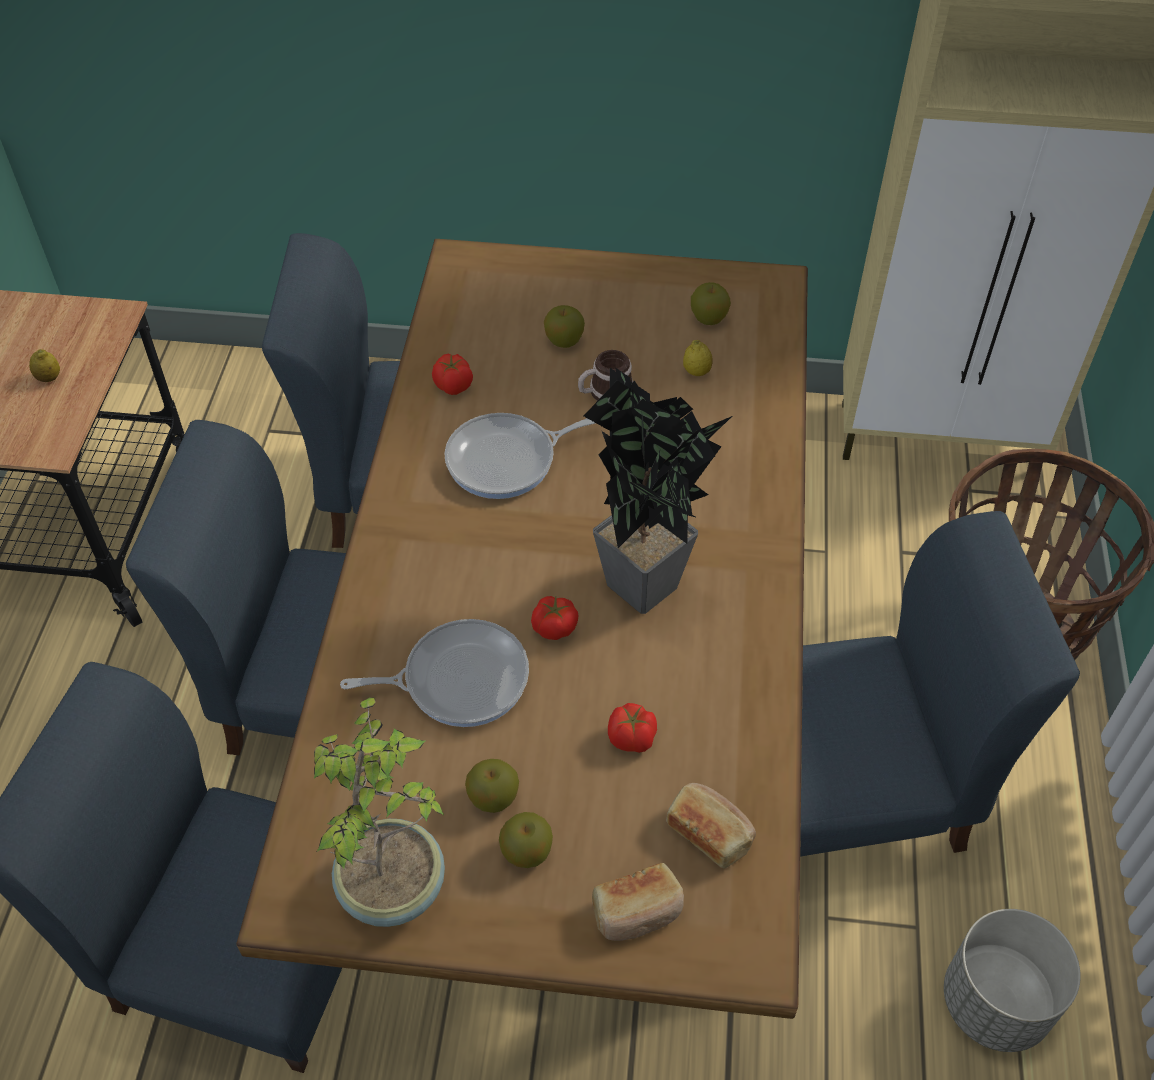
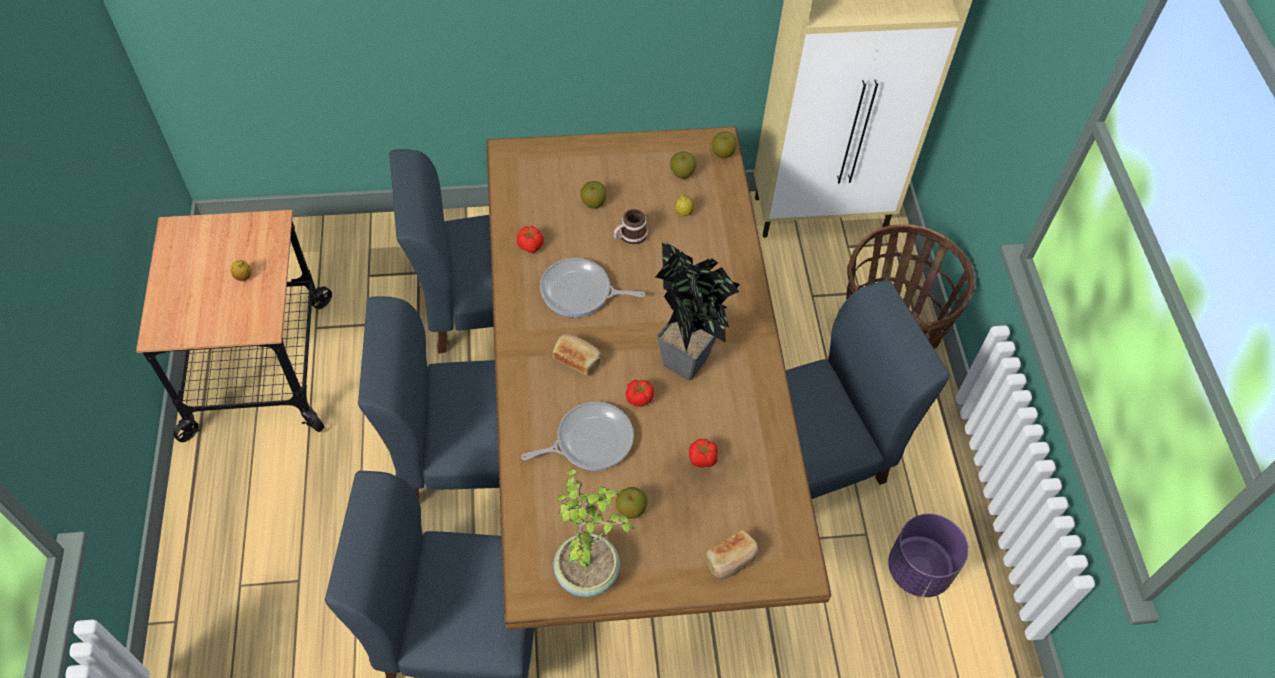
camera: 15 degrees left, 5 degrees up
(507, 460) = (580, 292): frying pan -> frying pan turned 45 degrees clockwise
(526, 852) = (659, 538): apple -> apple (723, 153)
(710, 832) = (761, 506): bread -> bread (577, 359)
(996, 1002) = (919, 569): grey planter -> purple planter

